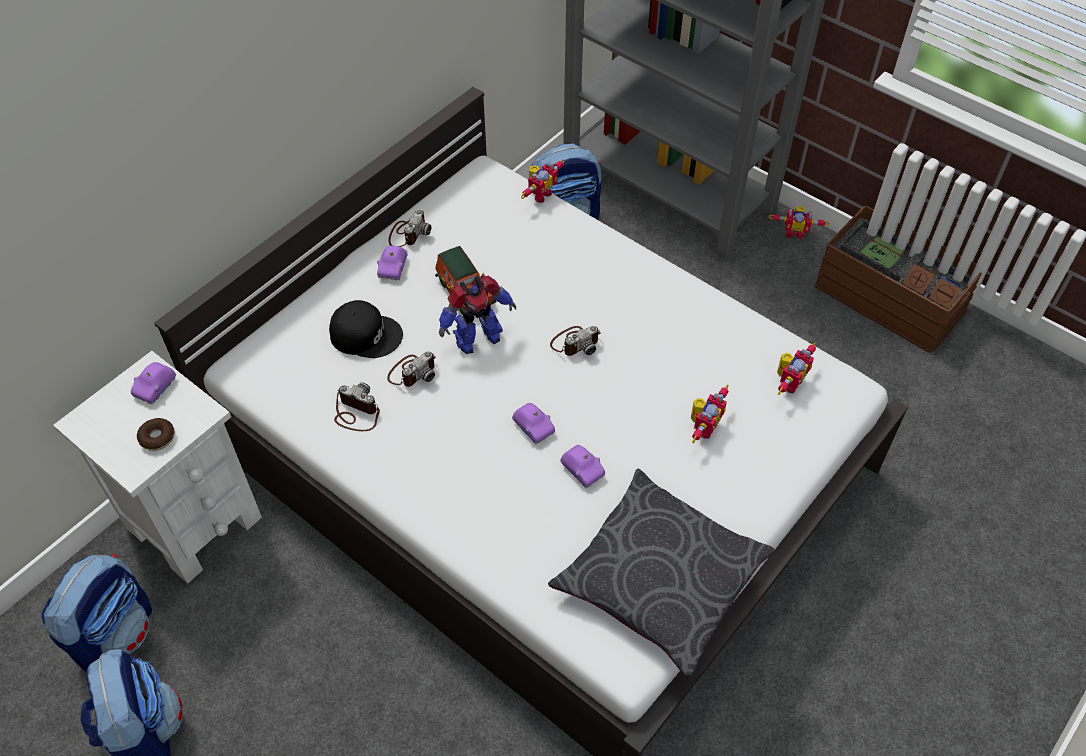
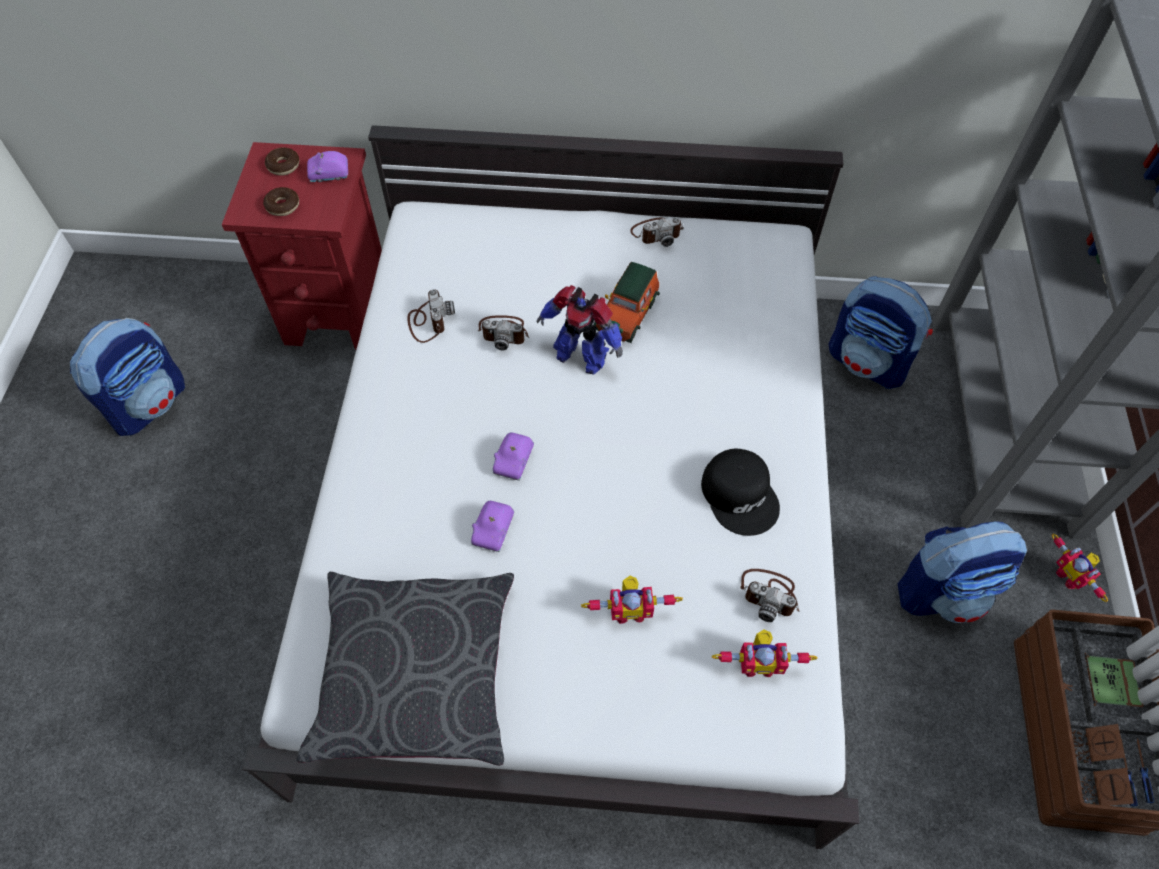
camera: 55 degrees right, 5 degrees up
(109, 415) = (283, 166): none -> donut
(116, 634) = (215, 332): backpack -> backpack (942, 591)
(196, 523) = (339, 314): white nightstand -> red nightstand
(366, 334) = (518, 275): black cap -> black cap (741, 495)
(393, 268) = (607, 248): purple toy car -> none
(539, 194) = (801, 298): toy robot -> none
(575, 342) = (642, 435): camera -> camera (769, 594)

